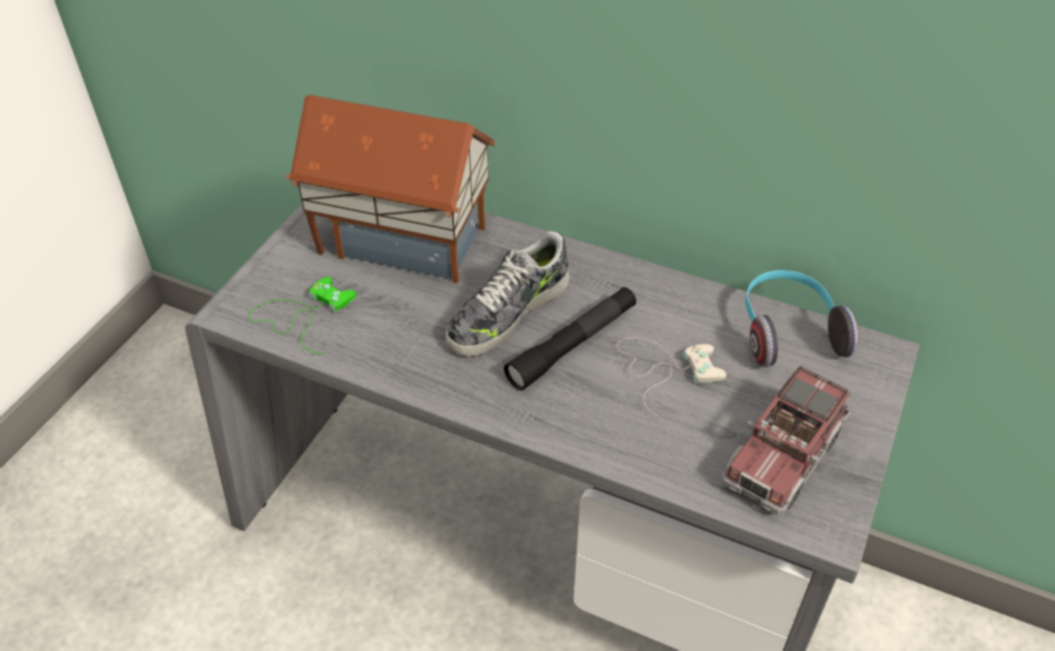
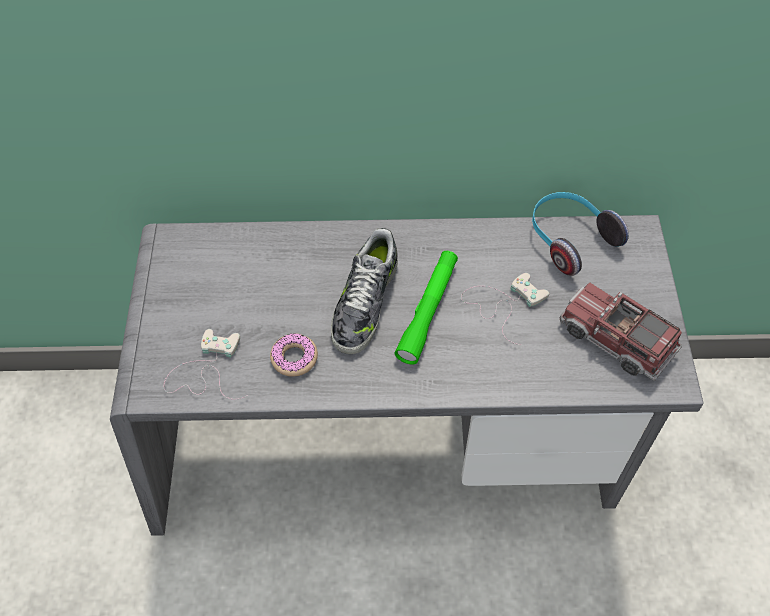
camera: 25 degrees left, 10 degrees up
(302, 315) = (206, 370): green game controller -> white game controller
(398, 337) = (294, 358): none -> donut
(402, 235) = (242, 267): toy house -> none
(573, 345) = (428, 311): black flashlight -> green flashlight
(783, 455) = (616, 339): toy truck -> toy truck turned 120 degrees clockwise

